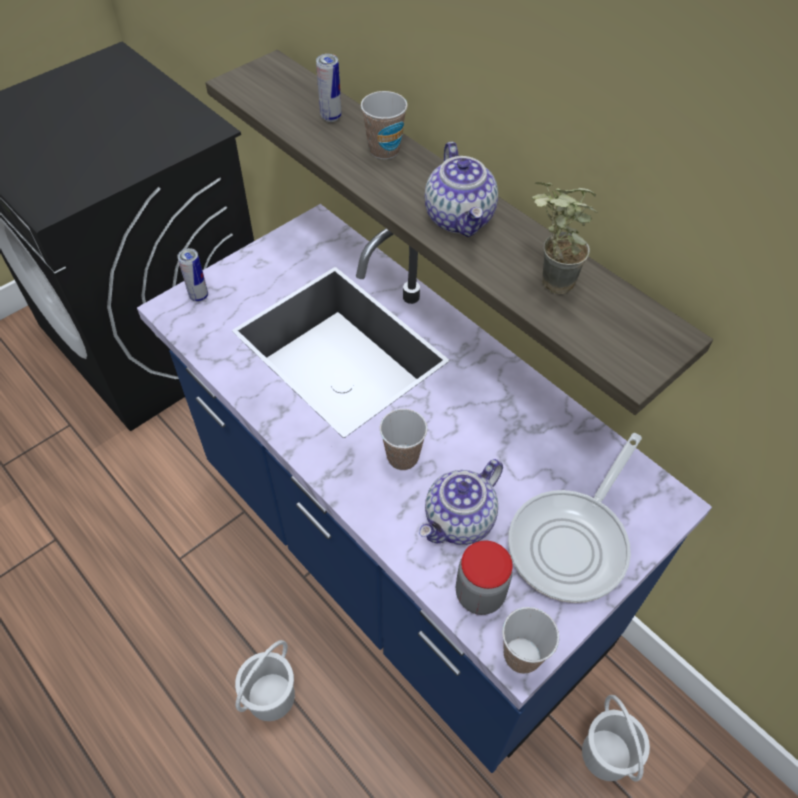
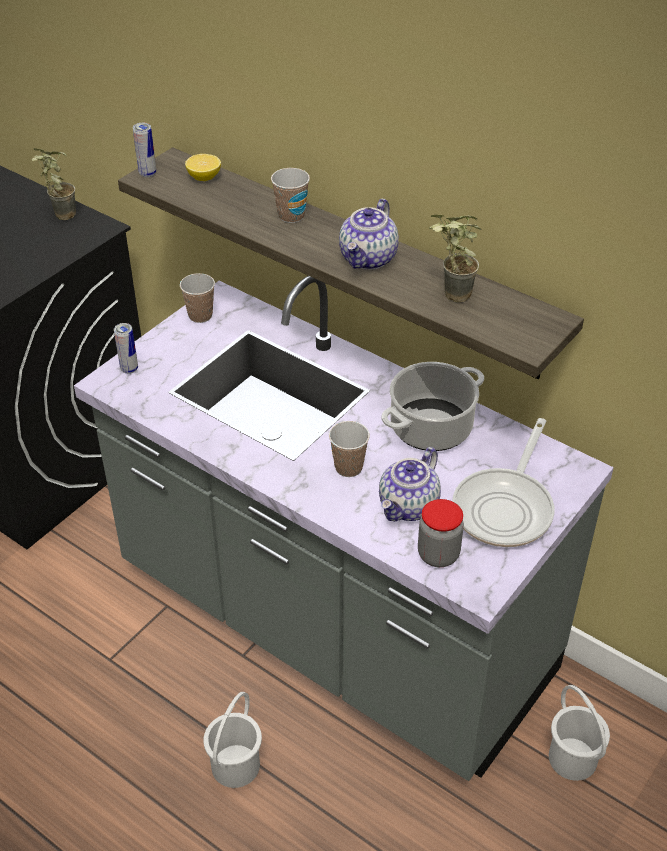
camera: 10 degrees left, 10 degrees down
(173, 110) = (59, 214): none -> potted plant
(300, 90) = (204, 177): none -> lemon
(331, 117) = (238, 195): can -> can (147, 173)
(396, 558) = (333, 624): blue counter -> grey counter
(460, 218) = (369, 259): teapot -> teapot turned 45 degrees clockwise
(506, 420) = (430, 428): none -> cooking pot
(522, 655) = (482, 591): cup -> cup (200, 316)

